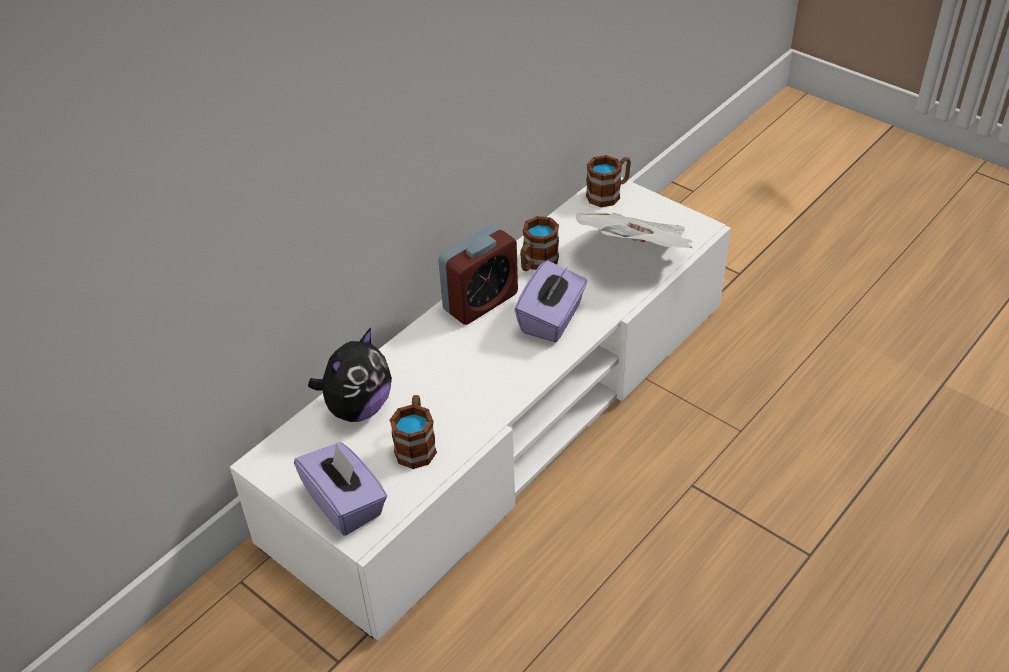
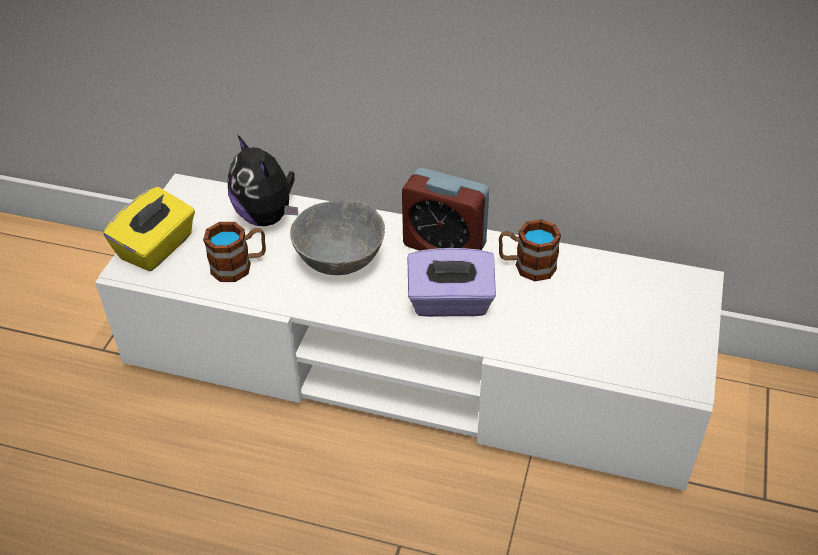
camera: 65 degrees right, 0 degrees up
(345, 503) = (157, 248): purple tissue box -> yellow tissue box
(357, 408) = (267, 216): plush toy -> plush toy turned 45 degrees clockwise
(456, 372) = (340, 260): none -> grey bowl
(609, 193) = (683, 286): mug -> none
(638, 254) = (599, 339): newspaper -> none

